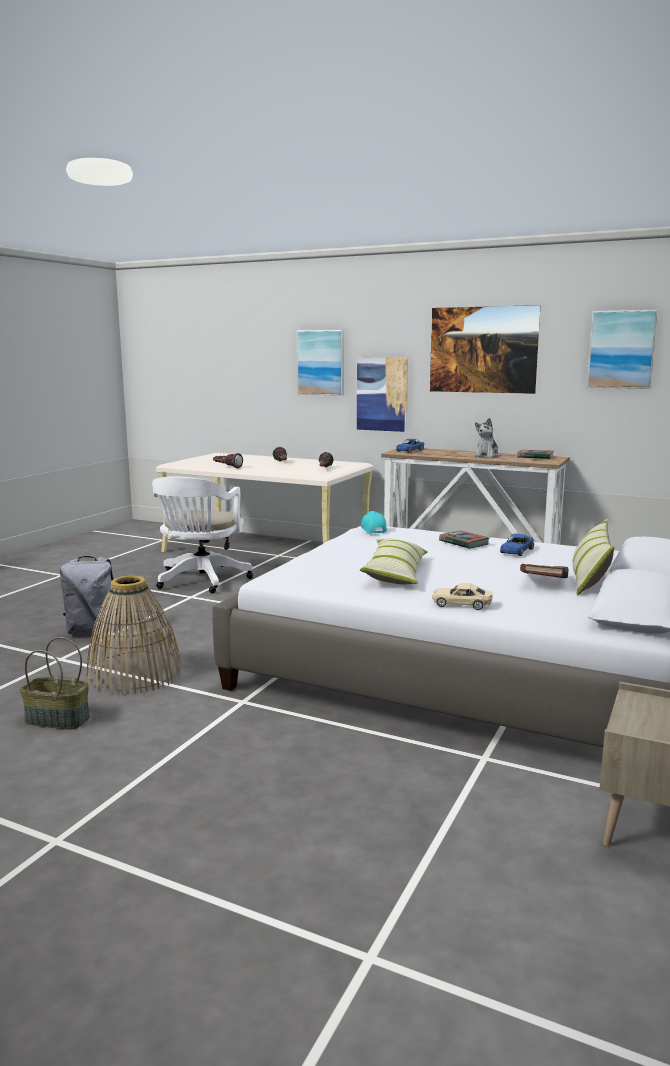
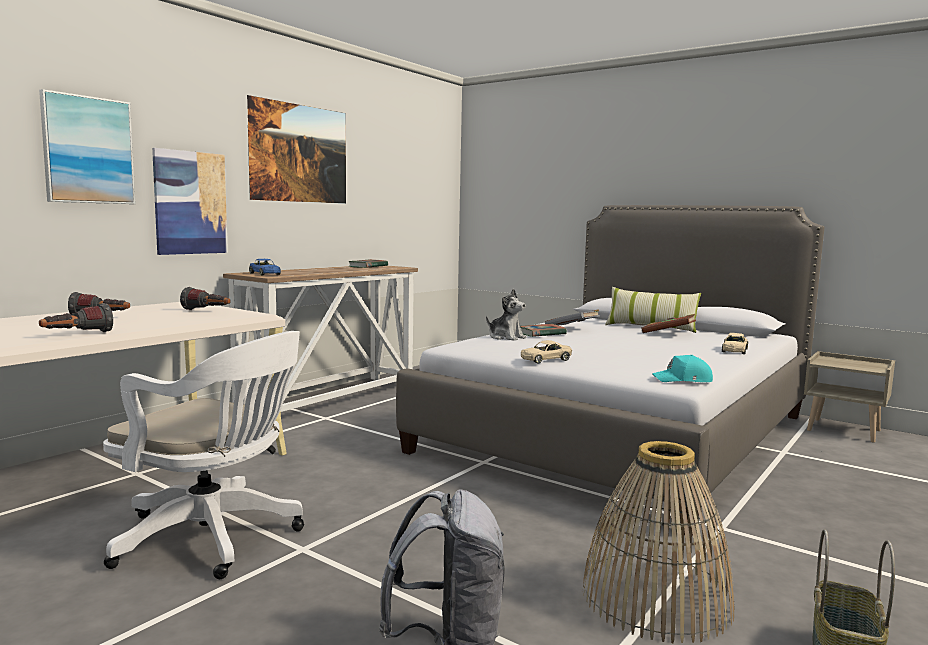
camera: 80 degrees left, 5 degrees down
(336, 547) = (545, 359): none -> beige toy car
(373, 529) = (475, 345): turquoise cap -> turquoise cap (683, 380)
(395, 573) = (648, 354): pillow -> none
(486, 456) = (342, 269): plush toy -> plush toy (506, 337)
(517, 551) = (572, 328): blue toy car -> grey book
(621, 349) = (399, 164): picture -> none

